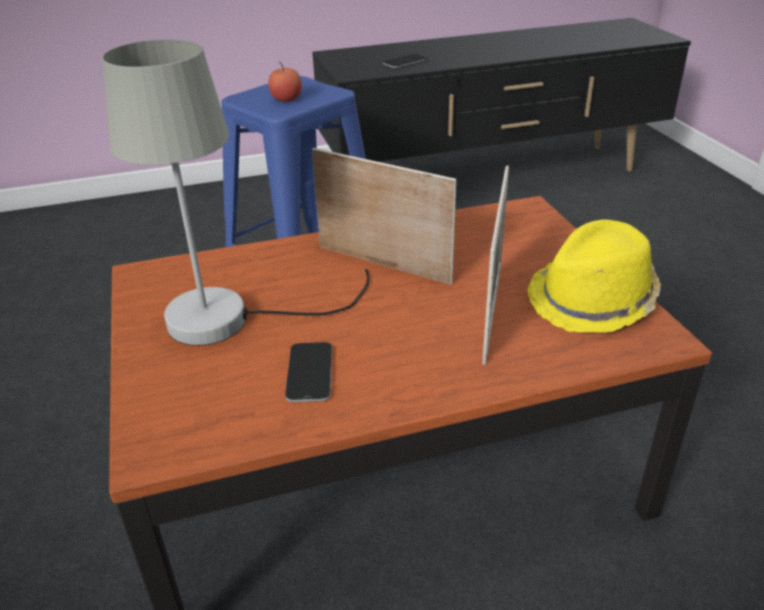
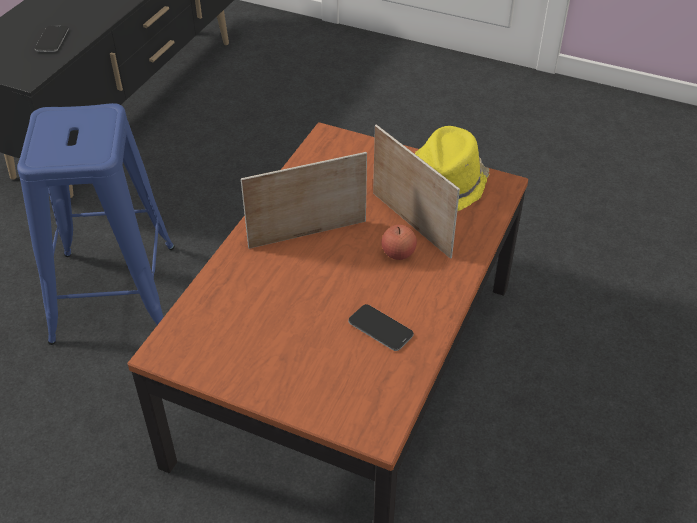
camera: 50 degrees left, 10 degrees up
(233, 317) = (281, 332): grey table lamp -> none
(286, 99) = (79, 140): apple -> apple (398, 253)

